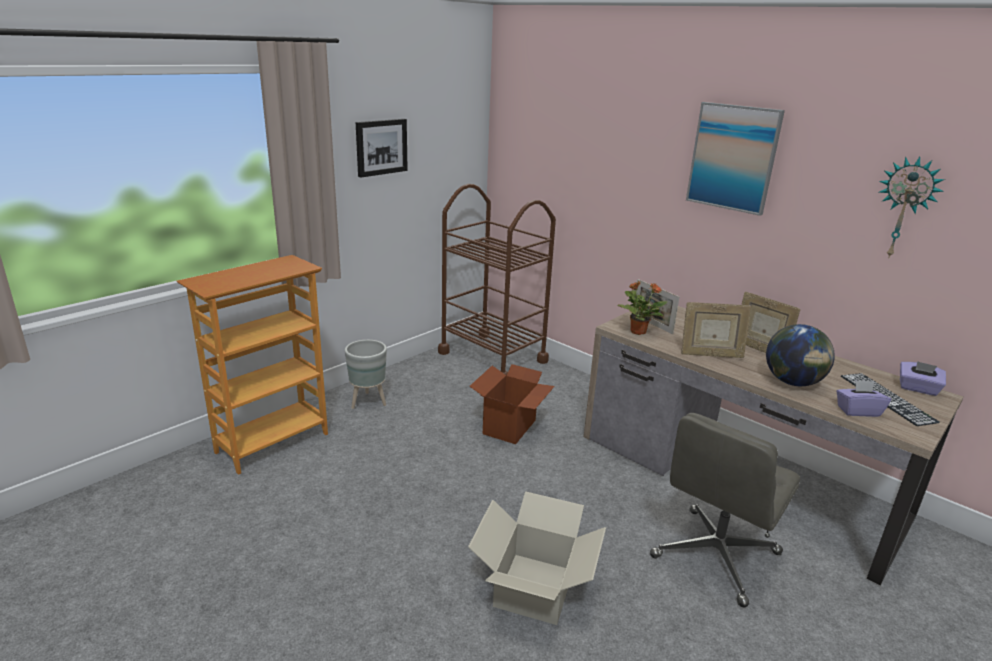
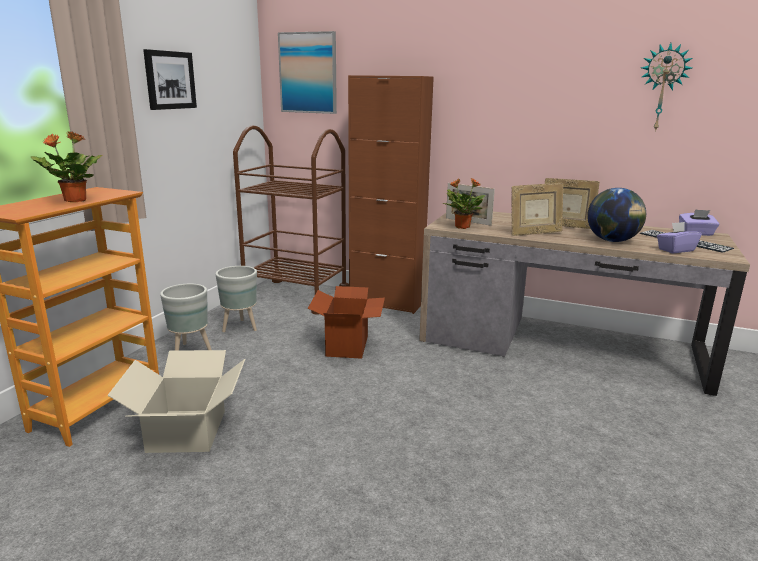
camera: 20 degrees left, 5 degrees down
(261, 275) = (74, 200): none -> potted plant
(423, 385) = (240, 328): none -> grey planter
(535, 588) = (459, 470): cardboard box -> cardboard box (188, 430)
(578, 383) = (386, 303): none -> brown cabinet
(715, 556) = (588, 406): grey office chair -> none
(733, 157) = (511, 67): picture -> picture (308, 73)

